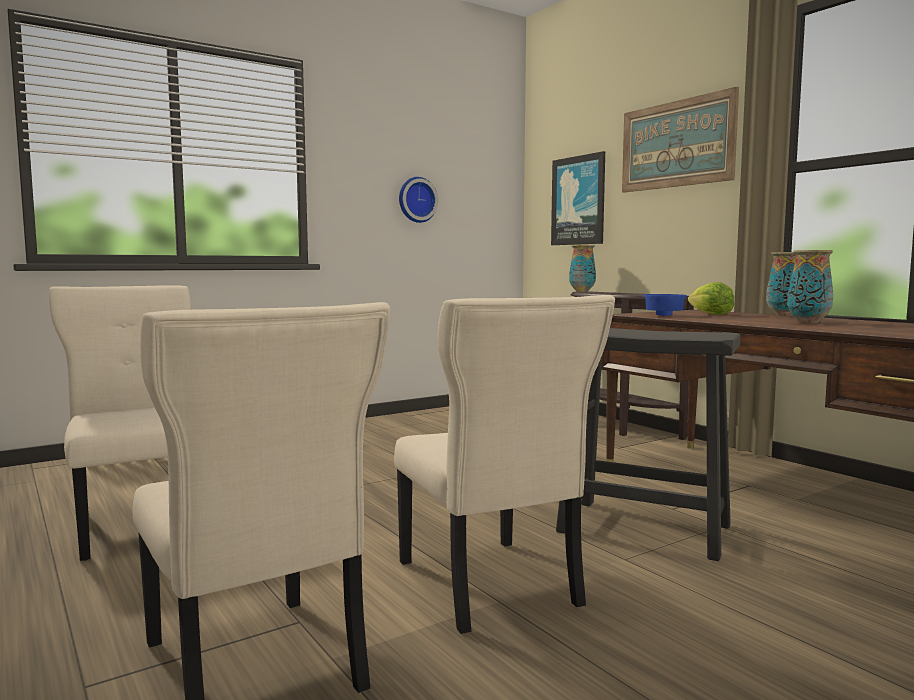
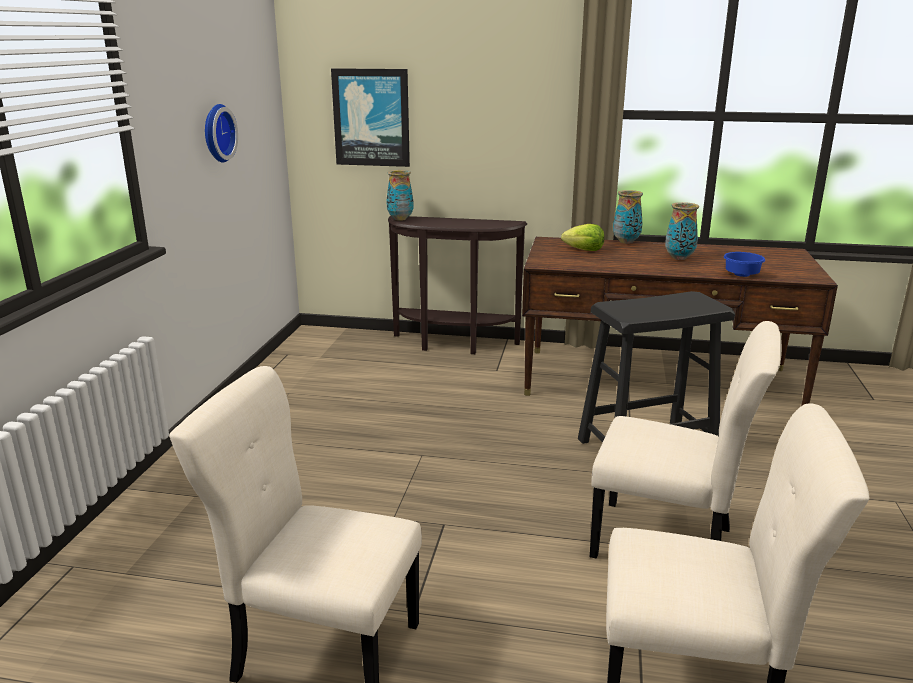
camera: 45 degrees left, 15 degrees up
(662, 315) = (568, 262): blue bowl -> blue bowl (740, 275)
(676, 144) = (497, 75): picture -> none

